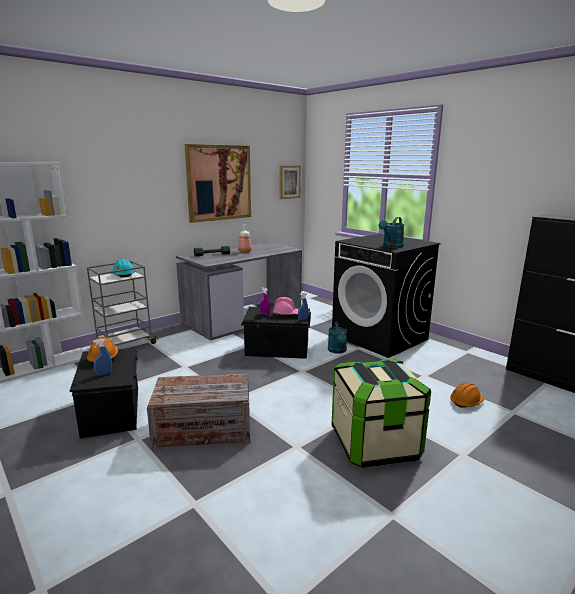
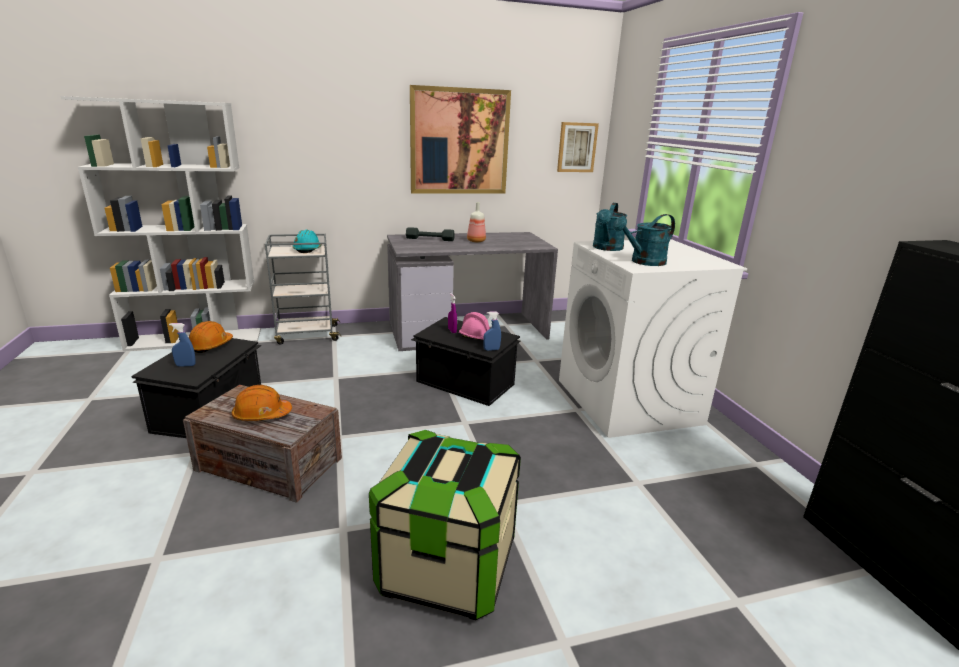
camera: 25 degrees right, 5 degrees up
(338, 351) = (543, 406): turquoise watering can -> turquoise watering can (606, 248)
(380, 337) = (629, 402): black washing machine -> white washing machine
(466, 402) = (665, 551): orange hard hat -> orange hard hat (262, 415)

